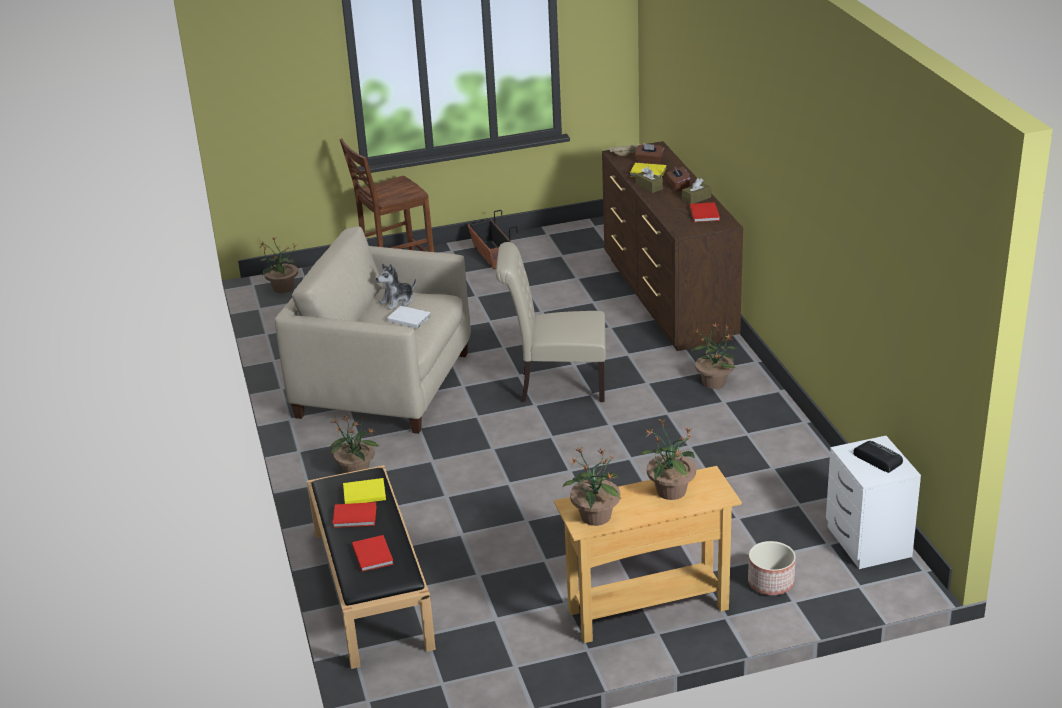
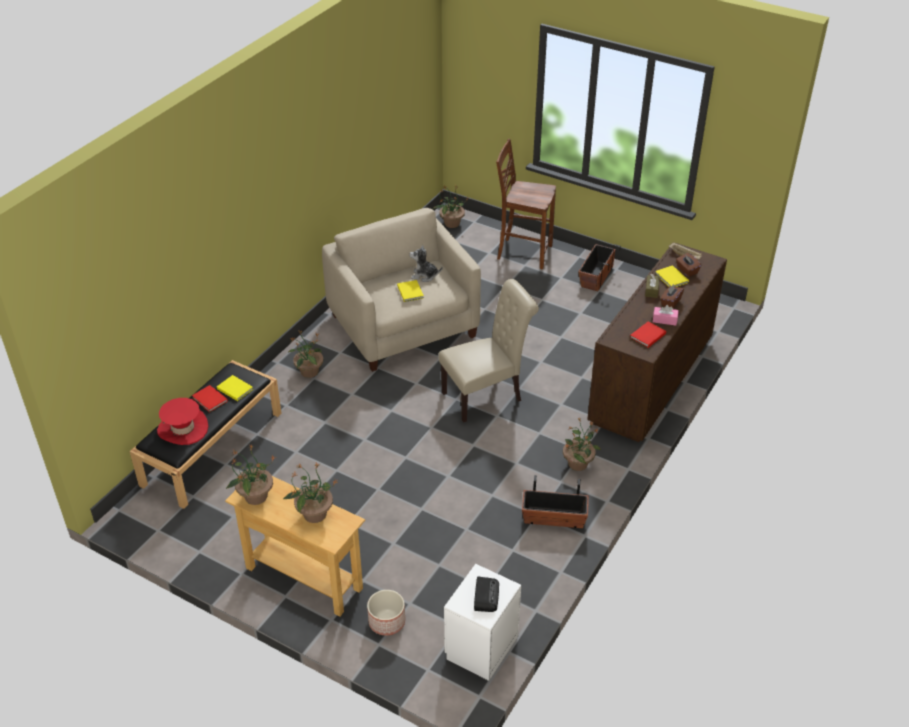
camera: 45 degrees right, 10 degrees up
(373, 554) = (183, 429): red book -> red hat
(408, 318) = (410, 291): white book -> yellow book
(556, 386) = (486, 395): beige chair -> beige chair turned 105 degrees clockwise
(696, 198) = (664, 320): brown tissue box -> pink tissue box
(763, 427) = (554, 518): none -> planter

